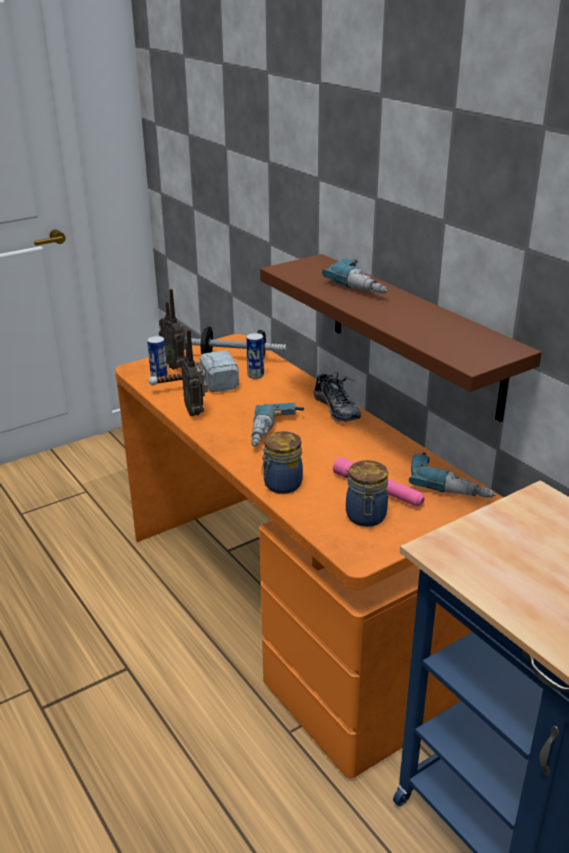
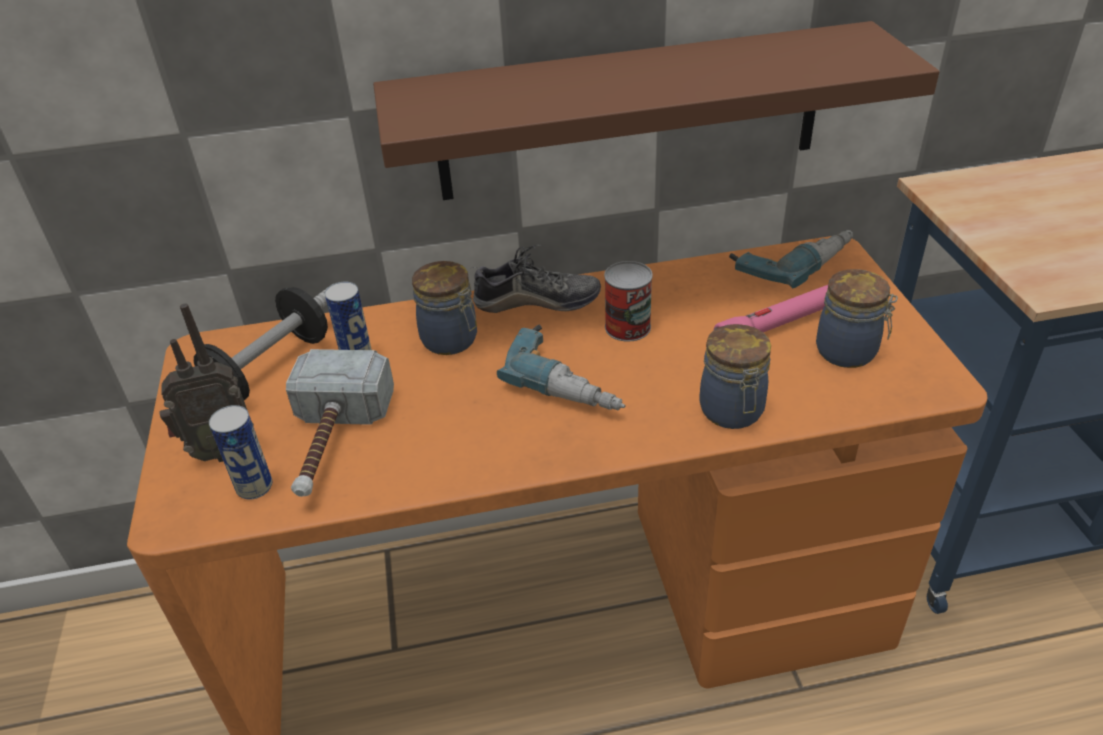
camera: 65 degrees left, 10 degrees up
(196, 412) = (432, 460): radio -> none
(285, 394) = (451, 341): none -> jar
(334, 440) = (627, 327): none -> can
(364, 285) = (558, 74): power drill -> none

